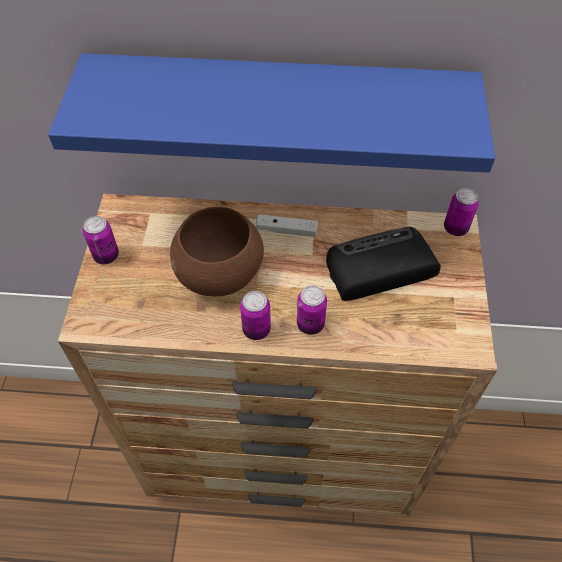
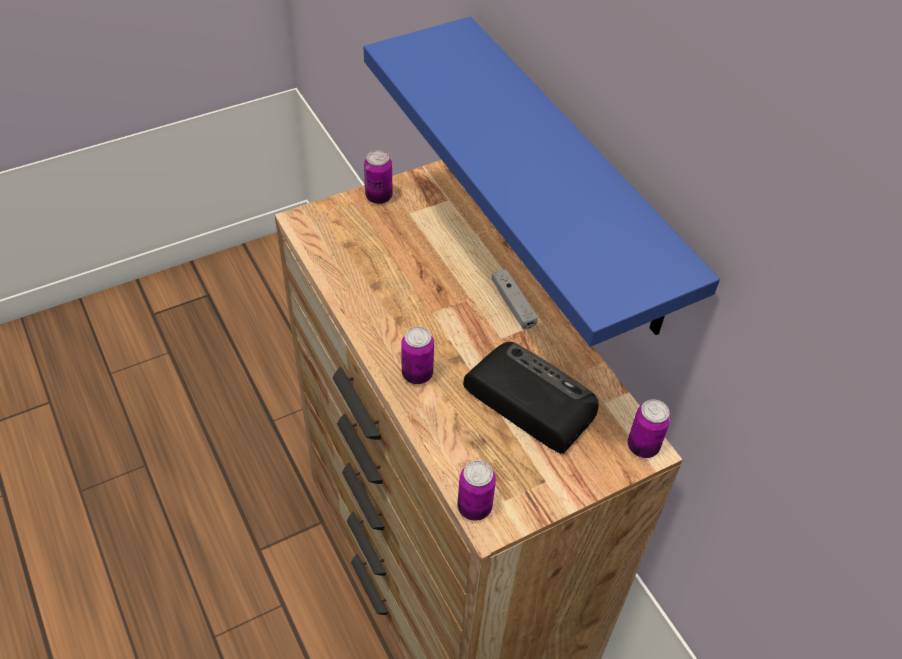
camera: 55 degrees right, 5 degrees down
(220, 274) = (421, 281): brown bowl -> none
(256, 330) = (381, 337): can -> can (474, 507)

